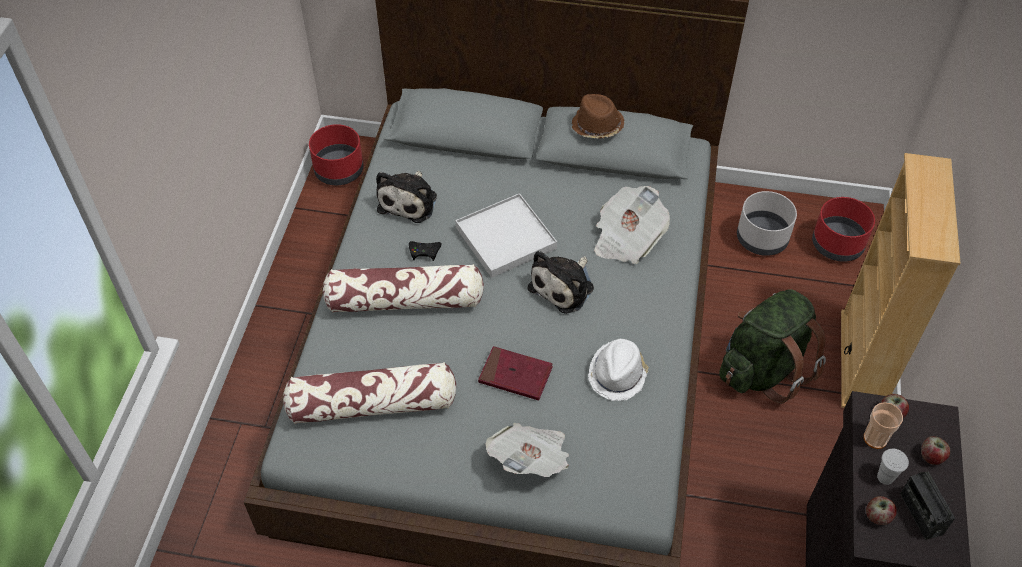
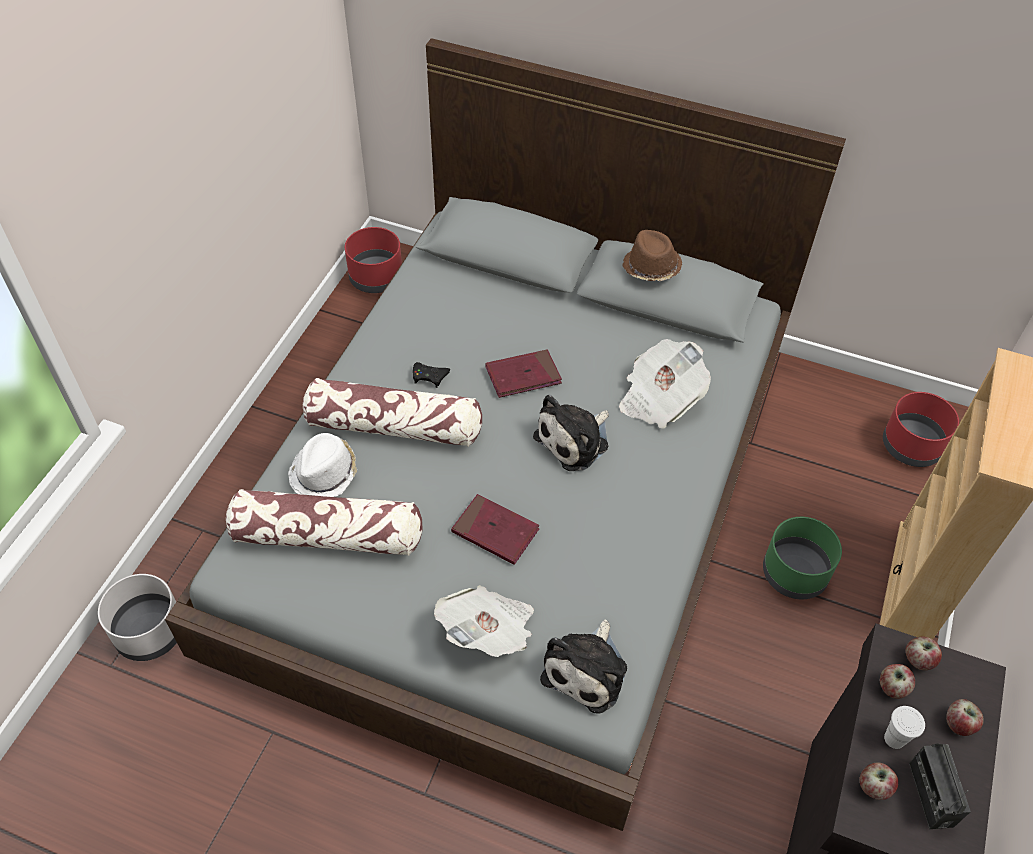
camera: 10 degrees right, 0 degrees up
(409, 201) = (428, 318): plush toy -> plush toy (587, 670)
(506, 238) = (523, 376): white tray -> red book
(618, 374) = (612, 551): white hat -> white hat (325, 473)
(762, 239) = (825, 426): grey planter -> grey planter (150, 633)
(763, 369) = (794, 574): green backpack -> green planter
(875, 438) = (892, 687): cup -> apple

